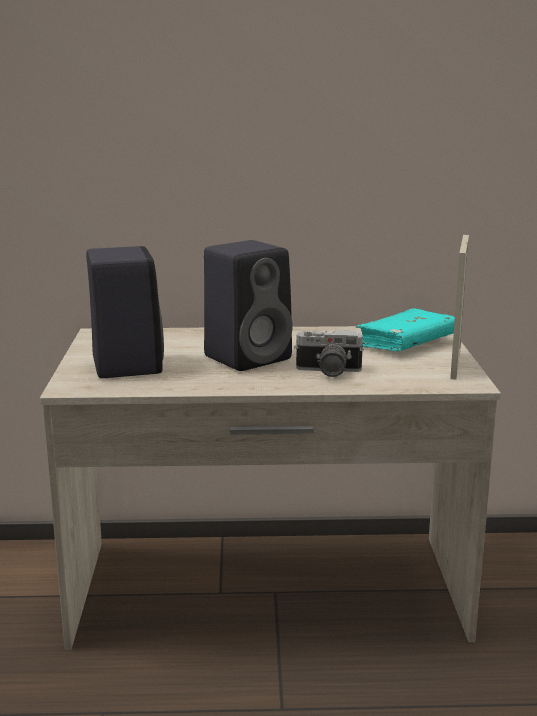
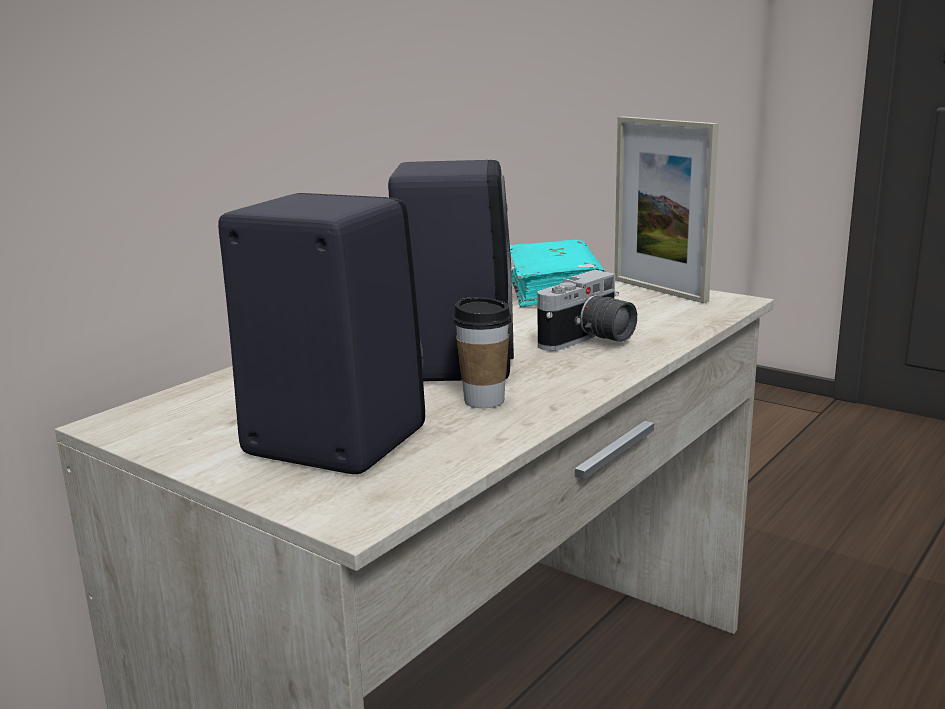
camera: 50 degrees left, 0 degrees up
(208, 375) = (484, 400): none -> cup

